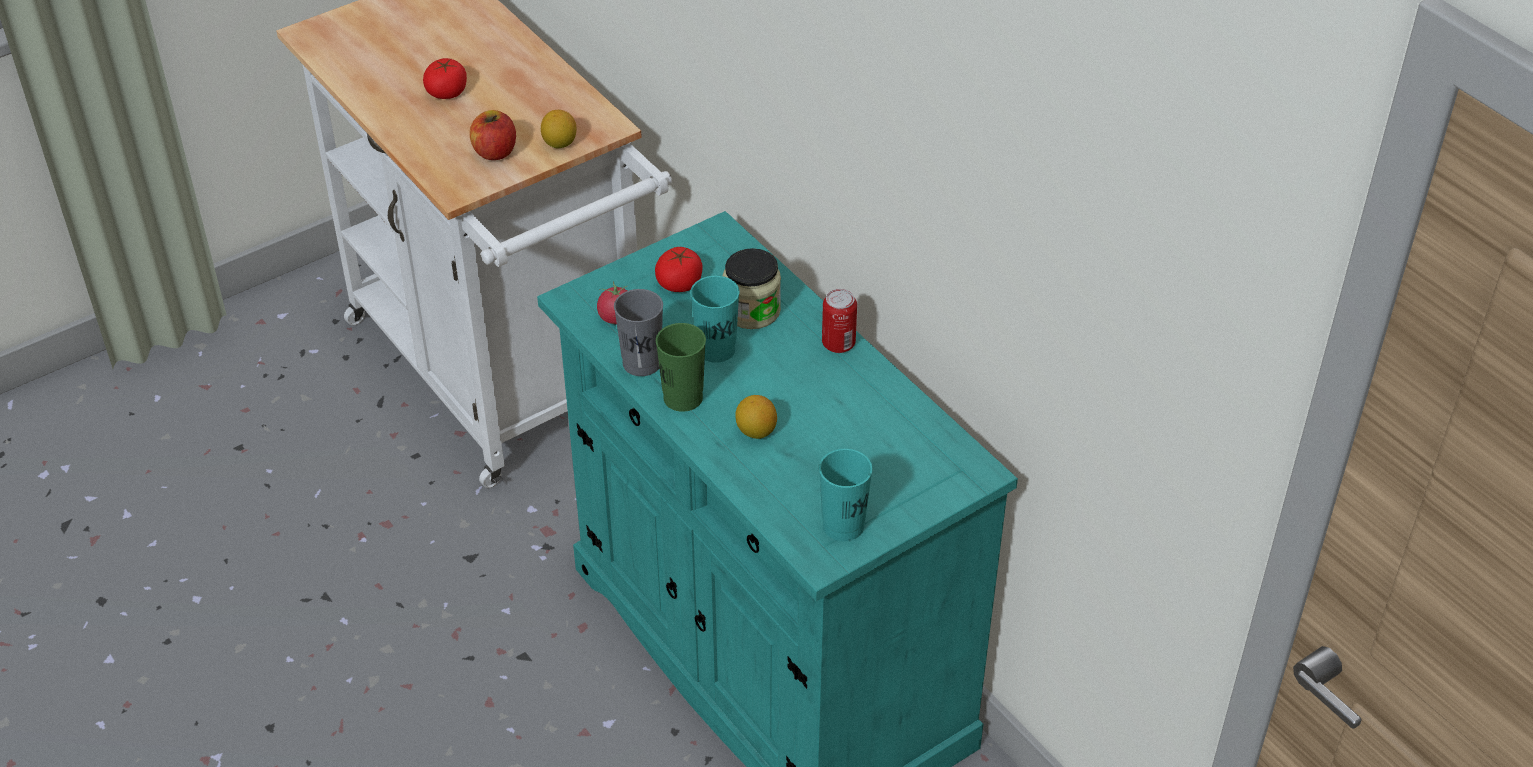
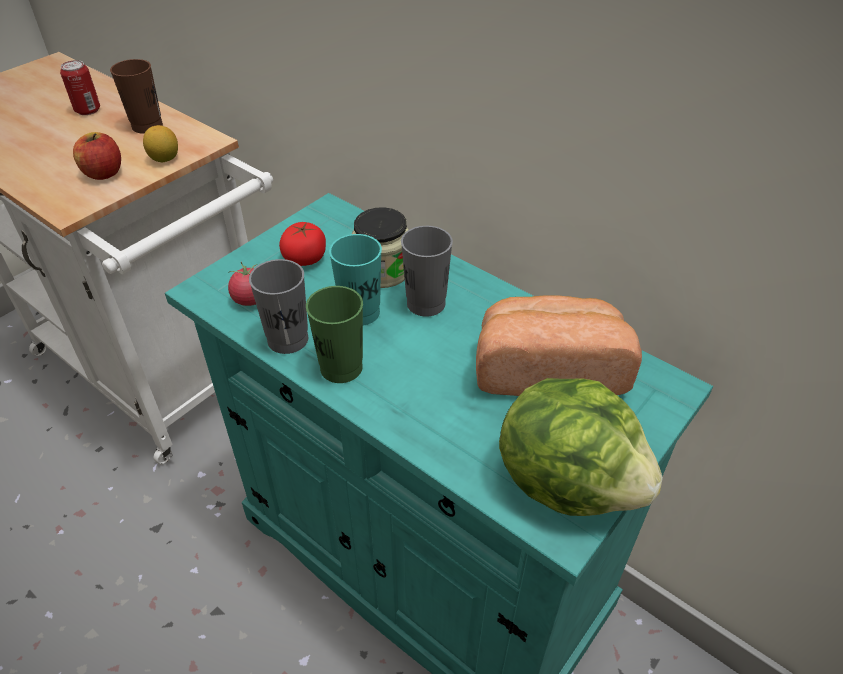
camera: 15 degrees left, 0 degrees up
(447, 92) = (54, 135): tomato -> none
(547, 96) = (147, 126): none -> brown cup
(756, 431) = (430, 389): lemon -> none
(782, 352) = (426, 304): none -> grey cup
(838, 344) = (476, 286): can -> can (88, 110)
(843, 526) = (568, 480): turquoise cup -> lettuce
(871, 434) = (548, 369): none -> bread

